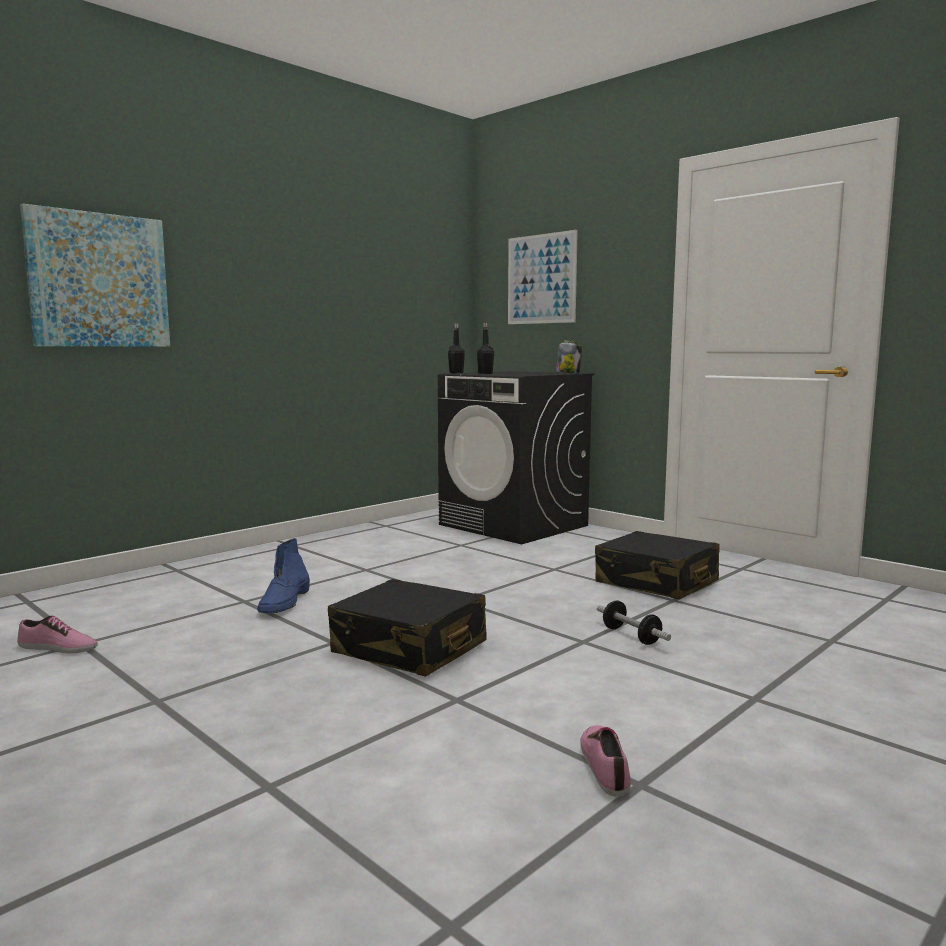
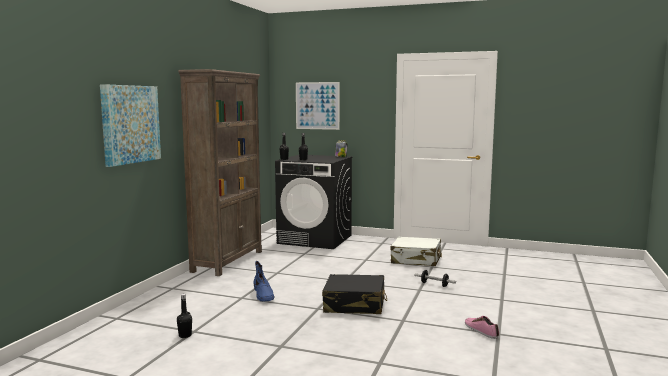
camera: 25 degrees left, 0 degrees up
(57, 648) = (185, 335): shoe -> black bottle
(322, 541) = (228, 261): none -> brown bookcase
(656, 582) = (416, 260): black suitcase -> white suitcase

